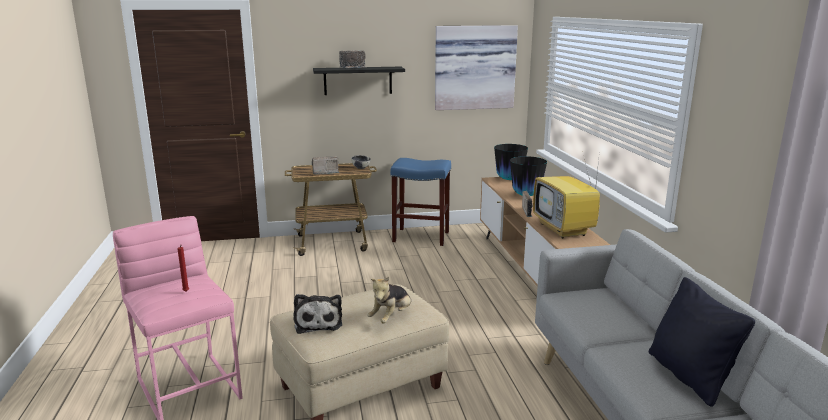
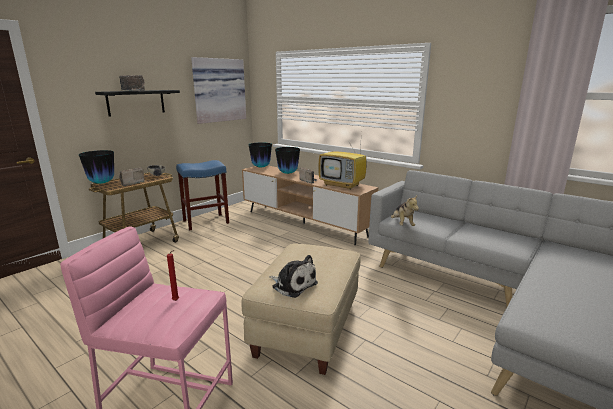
camera: 40 degrees left, 0 degrees up
(302, 167) = (102, 183): none -> vase
(391, 317) = (332, 262): plush toy -> plush toy (402, 224)
(689, 376) = (507, 235): black pillow -> none

